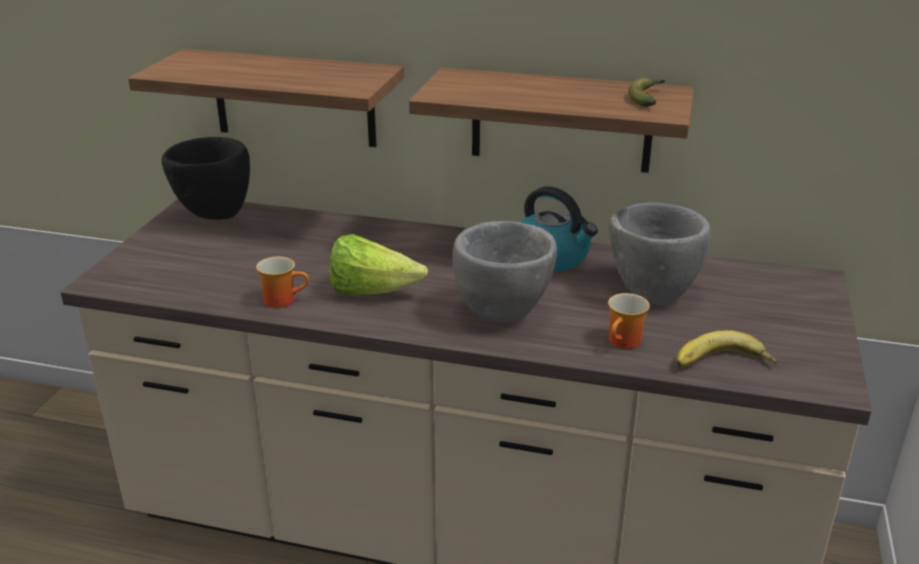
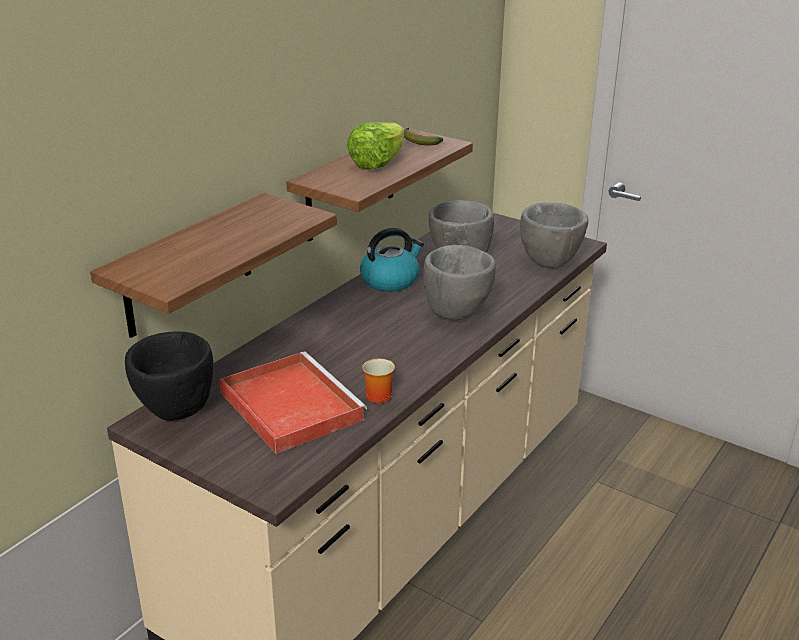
camera: 70 degrees left, 0 degrees up
(243, 258) = (288, 405): none -> red tray
(371, 292) = (392, 355): lettuce -> lettuce (378, 163)
(625, 343) = (514, 283): mug -> none
(722, 364) = (550, 264): banana -> grey bowl

